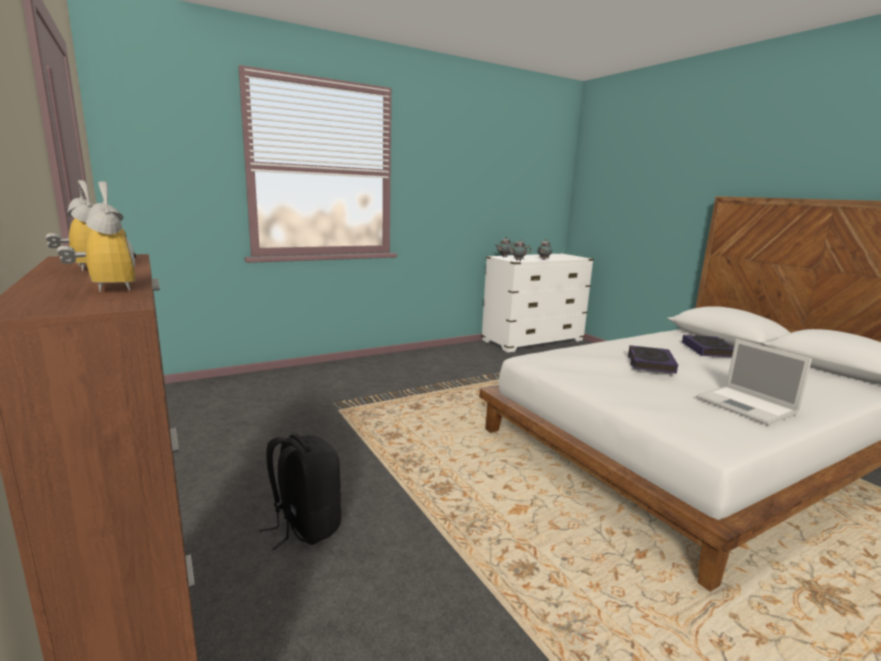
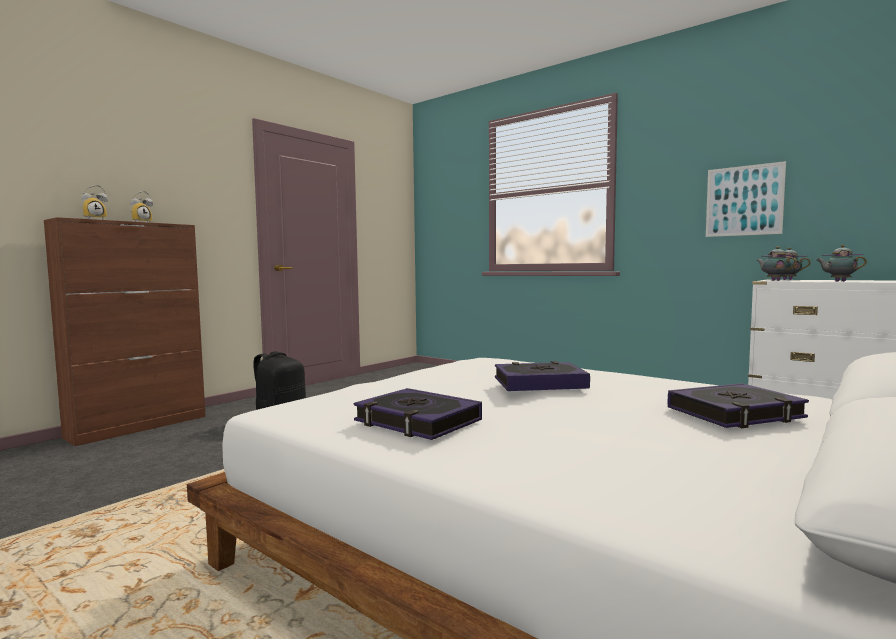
camera: 70 degrees right, 10 degrees down
(474, 201) = (744, 200): none -> picture
(747, 406) = (417, 421): laptop -> book

